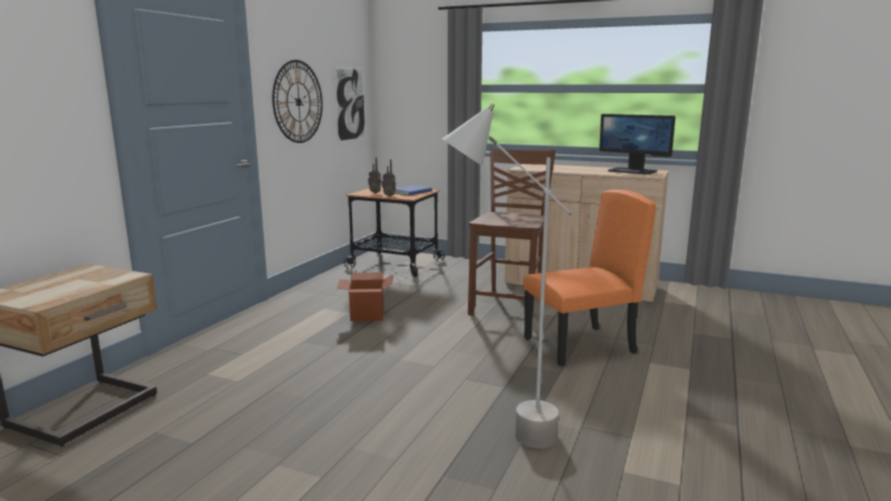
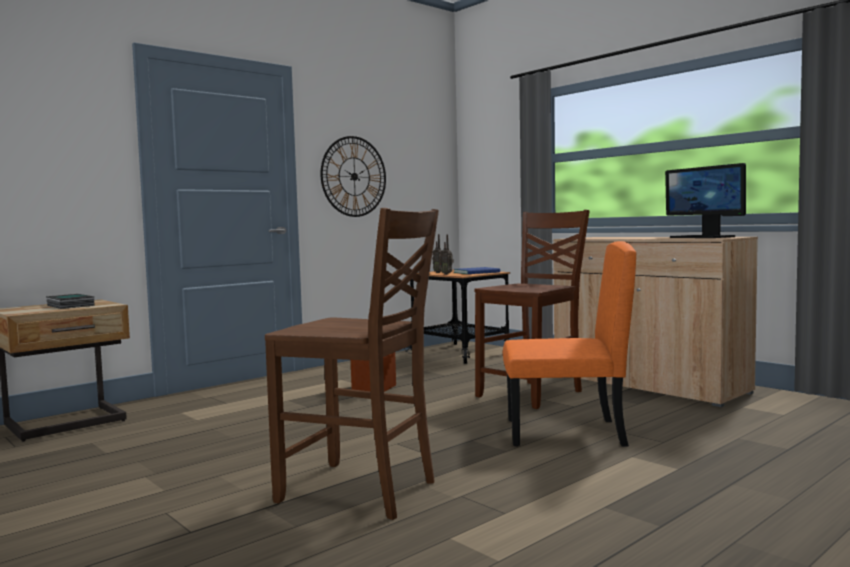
camera: 25 degrees right, 10 degrees down
(75, 281) = (69, 305): none -> book
(350, 104) = (426, 183): picture -> none
(501, 439) = (360, 491): grey floor lamp -> brown chair

